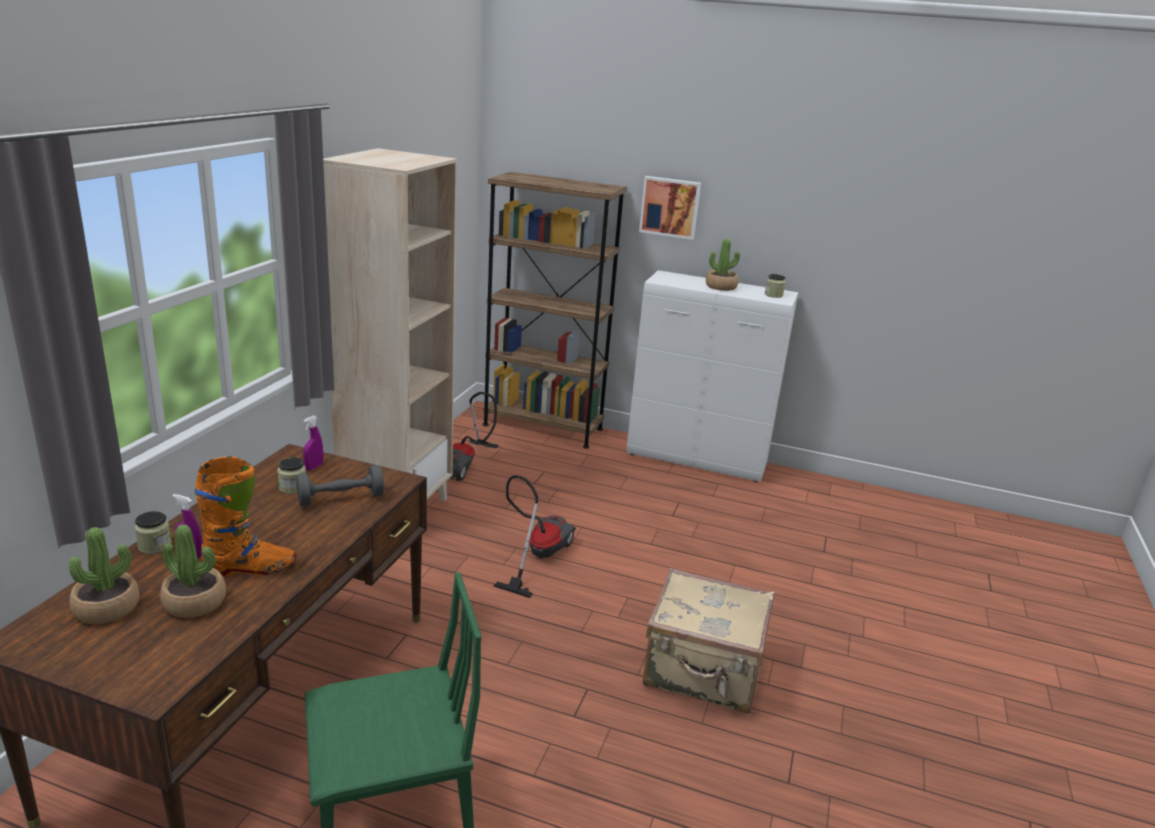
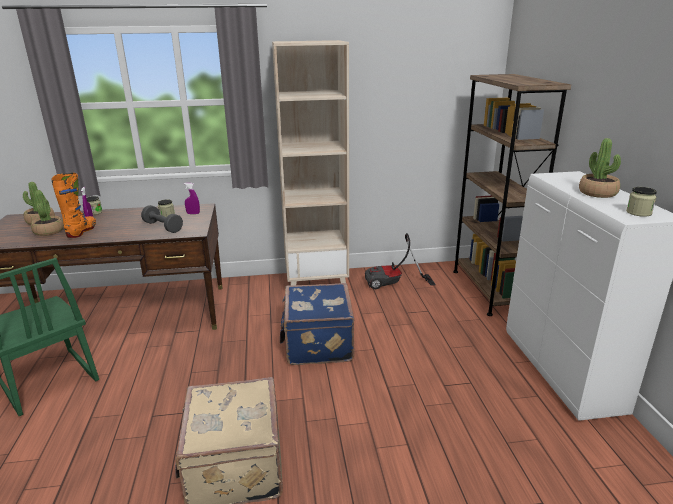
camera: 65 degrees right, 0 degrees up
(250, 568) = (82, 231): orange boot -> orange boot turned 135 degrees counterclockwise
(537, 556) = (317, 344): vacuum cleaner -> blue suitcase
(670, 207) = (598, 105): picture -> none

